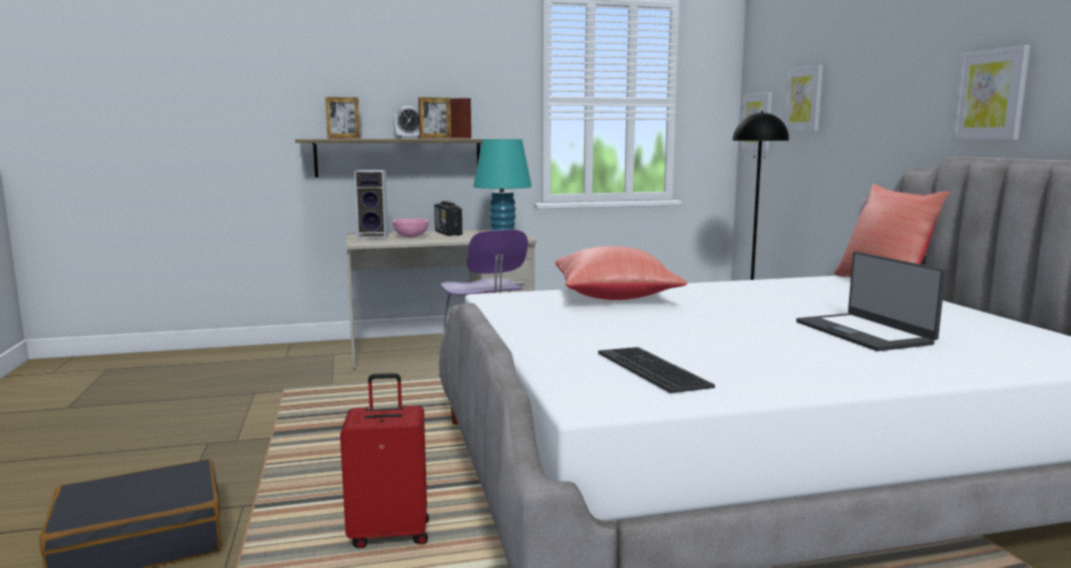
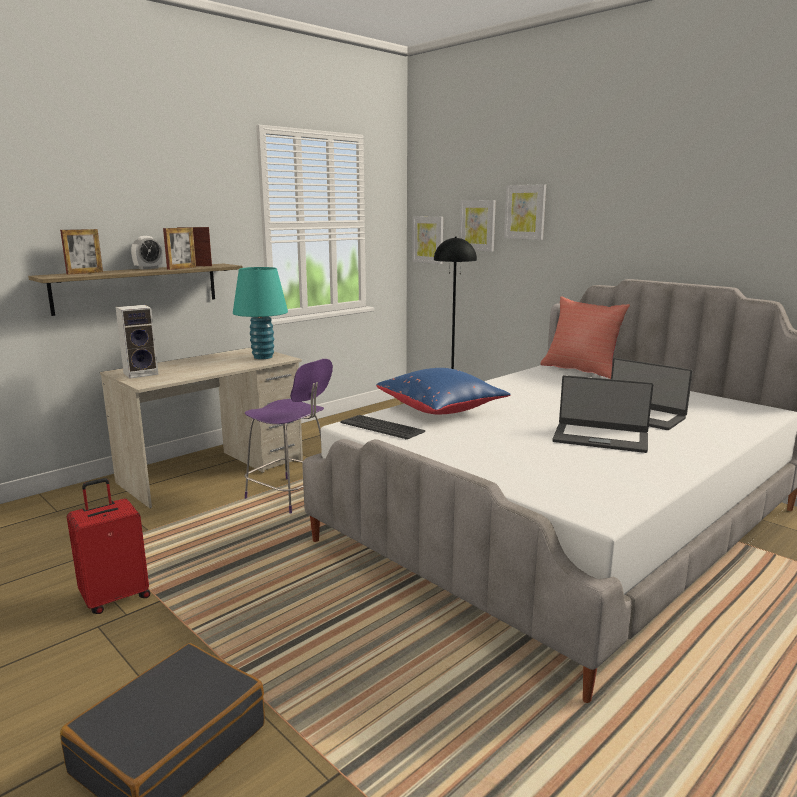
camera: 30 degrees left, 5 degrees up
(390, 533) = (384, 654): red suitcase -> red suitcase (115, 597)
(410, 237) = (179, 369): pink bowl -> none
(448, 233) = (207, 360): radio -> none
(615, 297) = (441, 410): red pillow -> blue pillow
(653, 370) = (583, 475): keyboard -> keyboard (382, 427)
(757, 344) = (600, 438): none -> laptop
(991, 95) = (647, 237): picture -> picture (525, 212)

